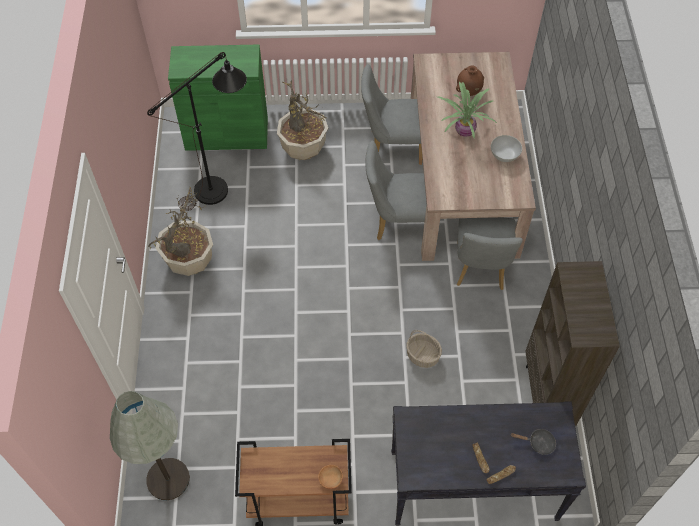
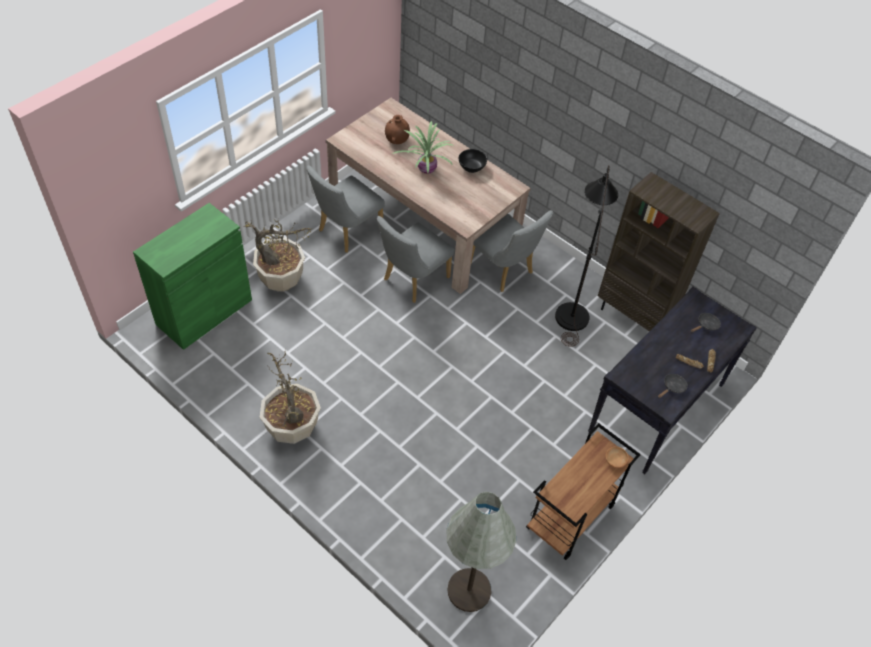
camera: 50 degrees left, 5 degrees down
(220, 186) = (248, 355): black floor lamp -> black floor lamp (573, 309)
(422, 355) = (534, 355): basket -> none
(438, 465) = (672, 387): none -> black frying pan
(504, 156) = (471, 168): white bowl -> black bowl

